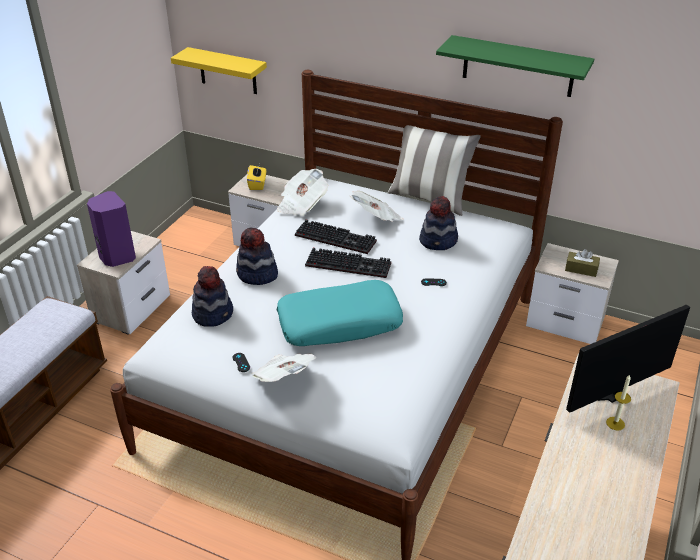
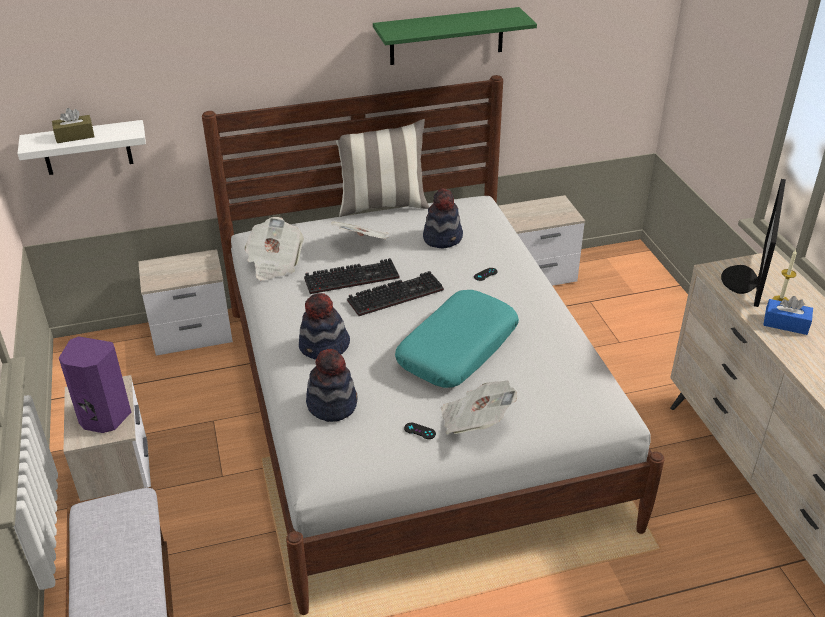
camera: 40 degrees left, 0 degrees up
(228, 71) = (86, 148): yellow shelf -> white shelf
(257, 184) = (166, 271): yellow tissue box -> none
(581, 269) = (548, 215): brown tissue box -> brown tissue box (75, 136)
(589, 444) = (785, 324): none -> blue tissue box

